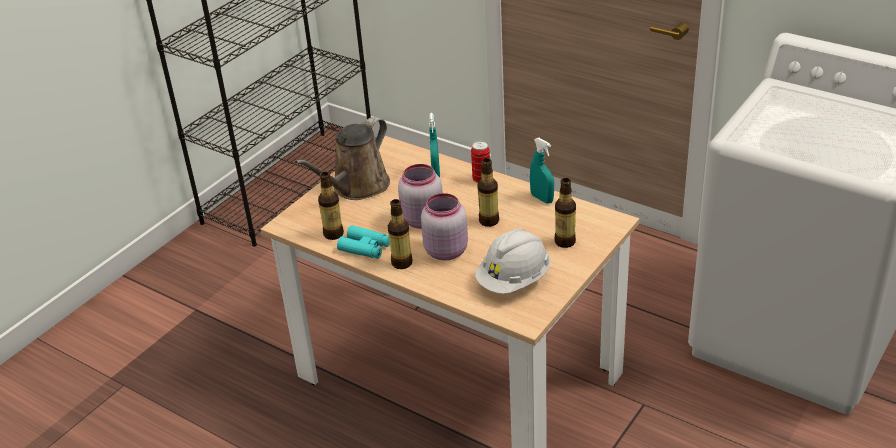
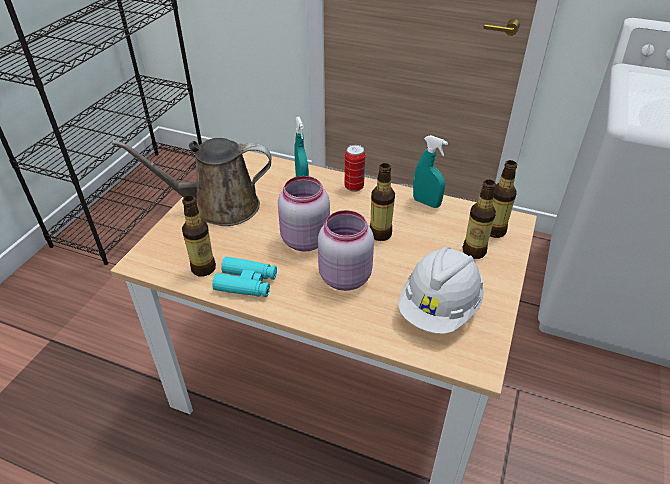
camera: 15 degrees left, 5 degrees up
(357, 187) = (219, 207): brown watering can -> brown watering can turned 60 degrees clockwise
(401, 263) = (297, 299): bottle -> bottle (494, 231)

